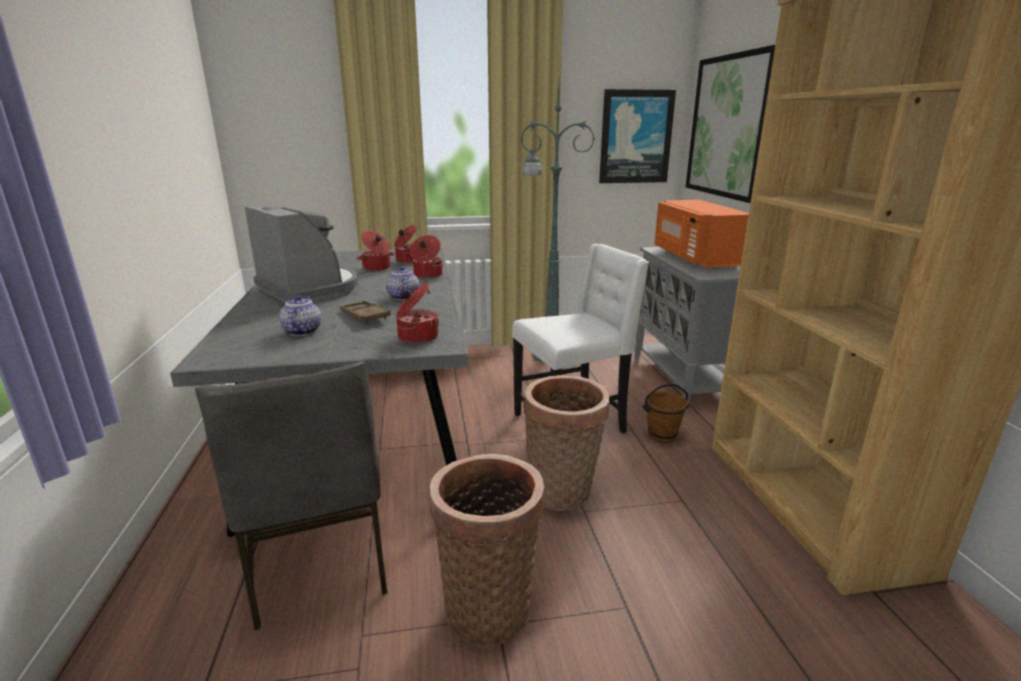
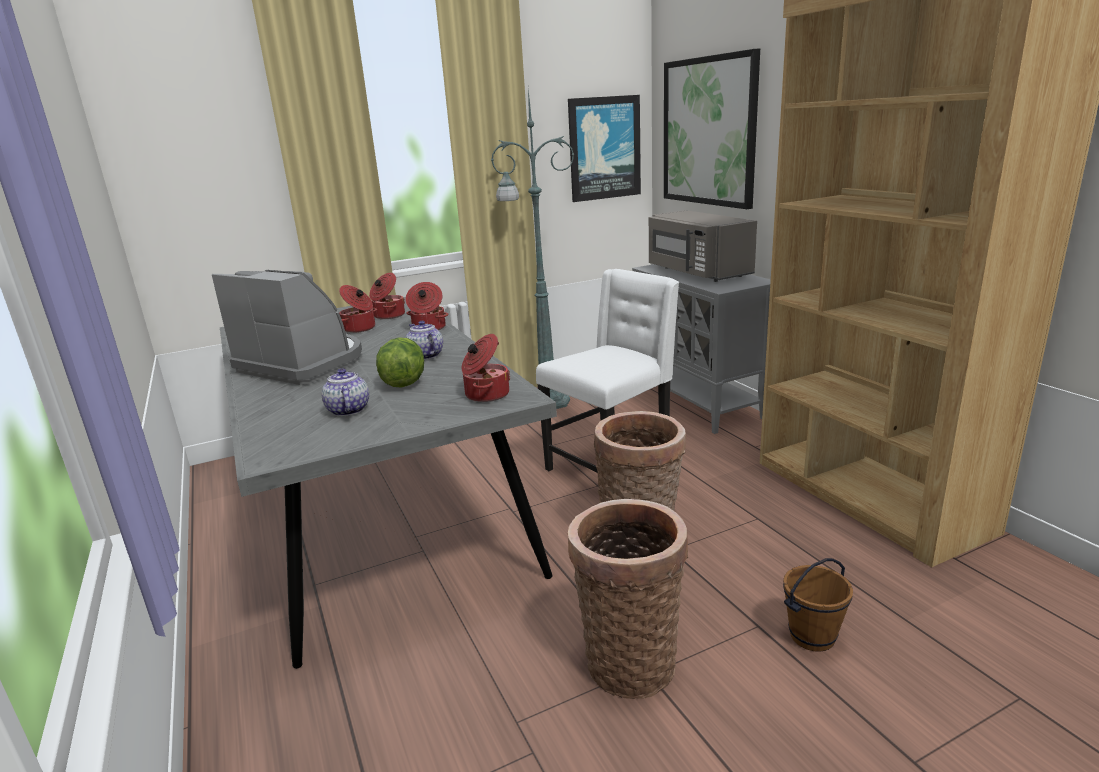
camera: 15 degrees left, 0 degrees up
(319, 561) = (422, 666): grey chair -> none
(365, 316) = (403, 382): brown tray -> lettuce
(662, 436) = (707, 461): brown bucket -> brown bucket (812, 637)
(695, 258) = (696, 272): orange microwave -> grey microwave

